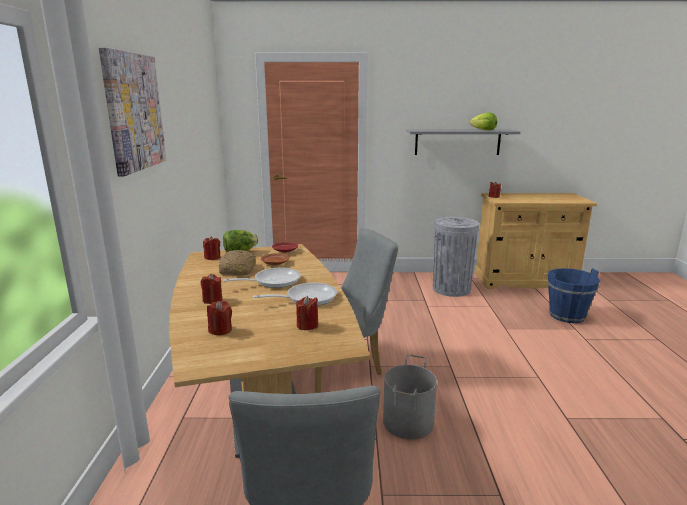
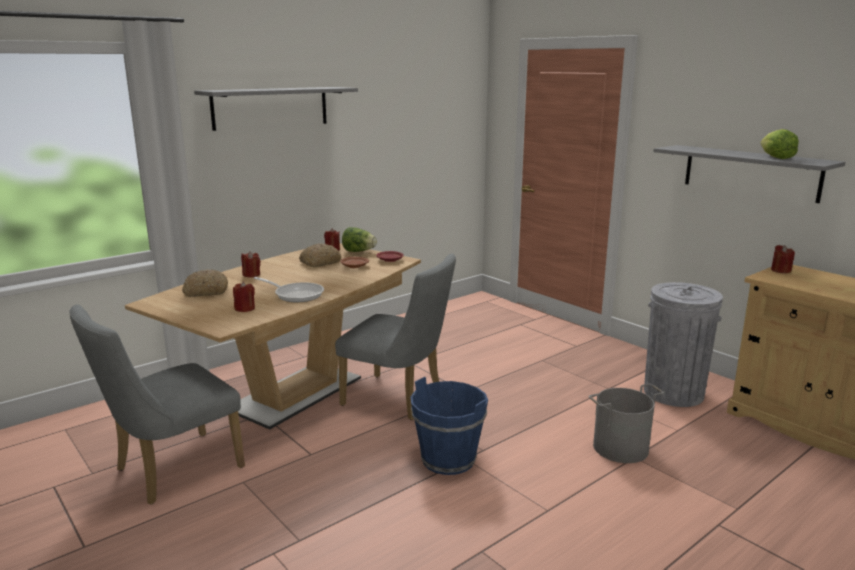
camera: 50 degrees right, 0 degrees up
(133, 112) = (271, 107): picture -> grey shelf
(220, 330) = (206, 291): red candle -> bread
(273, 281) = (314, 277): frying pan -> none
(409, 422) = (353, 460): grey bucket -> grey bucket (621, 448)
(567, 316) = (768, 493): blue bucket -> blue bucket (448, 460)

